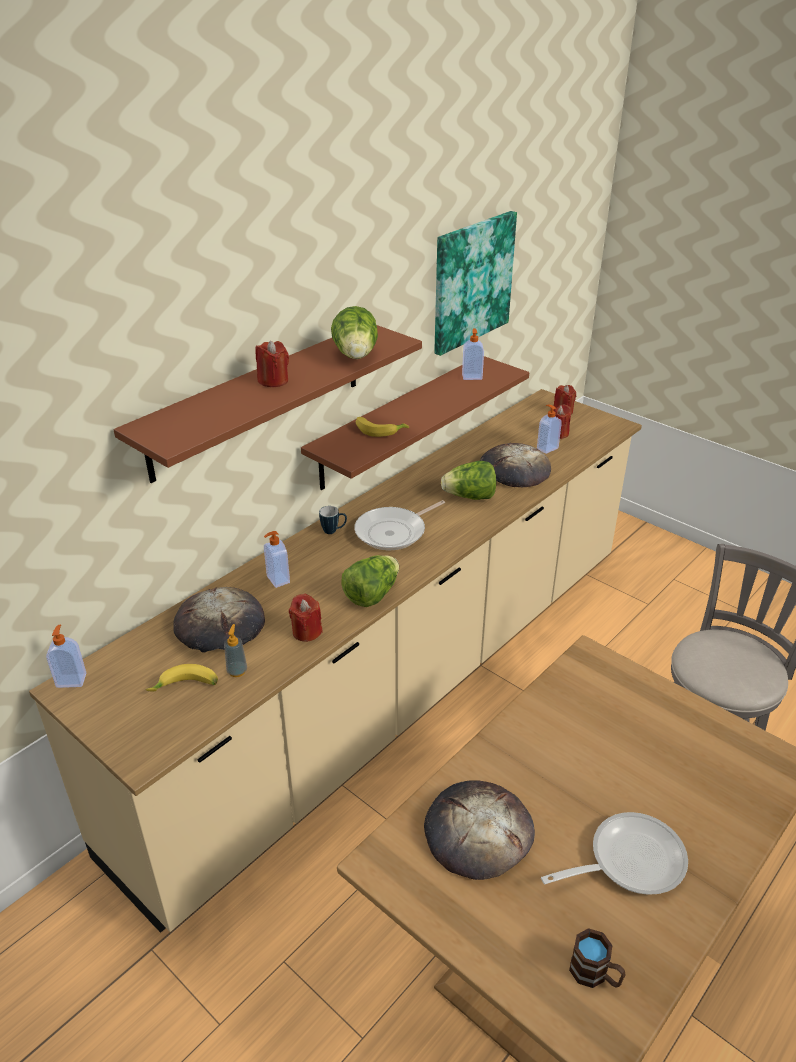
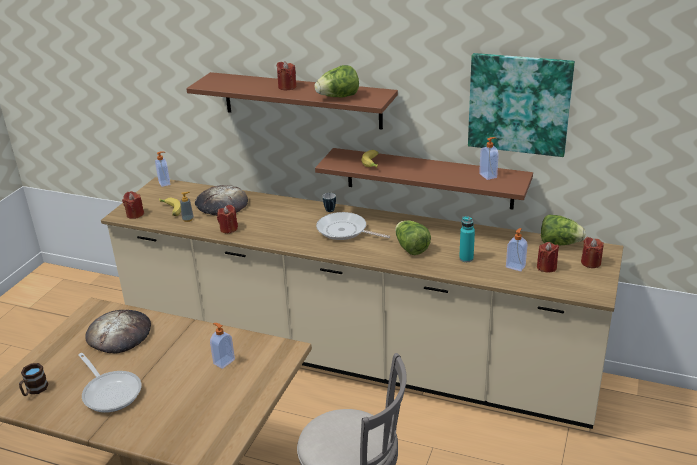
camera: 70 degrees right, 5 degrees down
(159, 736) = (135, 214): none -> red candle
(277, 580) = (270, 208): soap dispenser -> soap dispenser (223, 361)
(372, 595) = (273, 239): lettuce -> lettuce (559, 243)
(514, 470) = (466, 258): bread -> turquoise bottle

